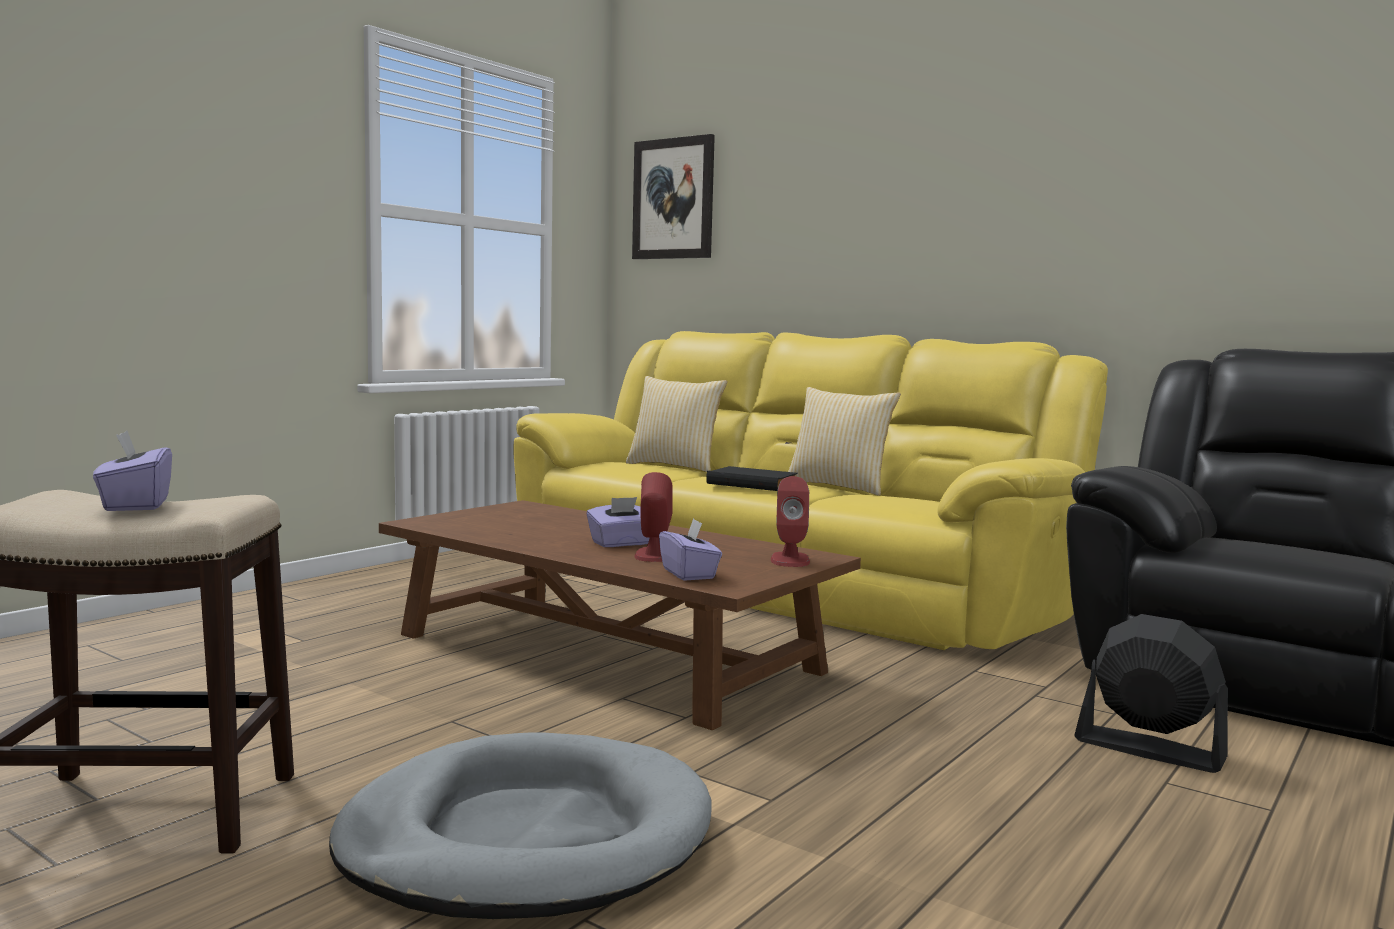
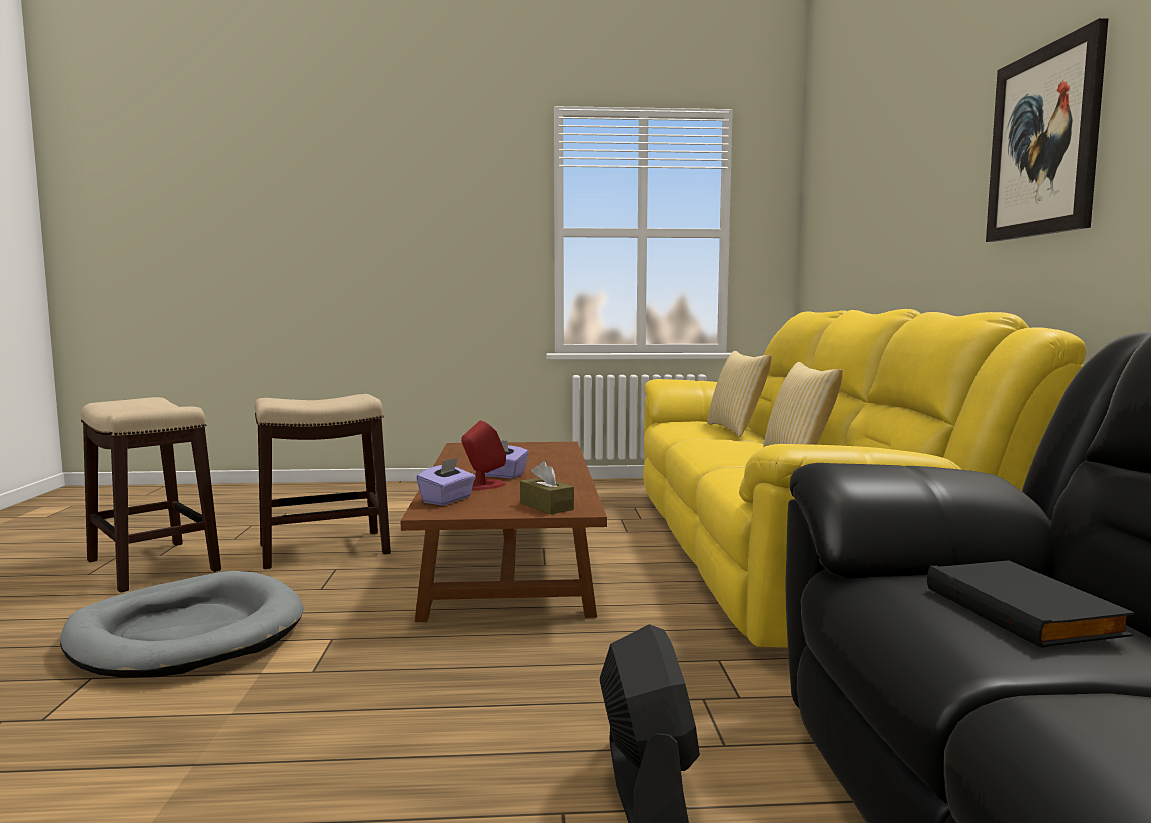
camera: 50 degrees right, 0 degrees up
(135, 505) = (142, 406): purple tissue box -> none
(355, 708) = (325, 549): none -> stool
(673, 199) = (827, 192): picture -> picture (1044, 142)
(753, 484) = (719, 448): black book -> black book (1025, 611)
(790, 560) = (546, 506): red speaker -> brown tissue box

